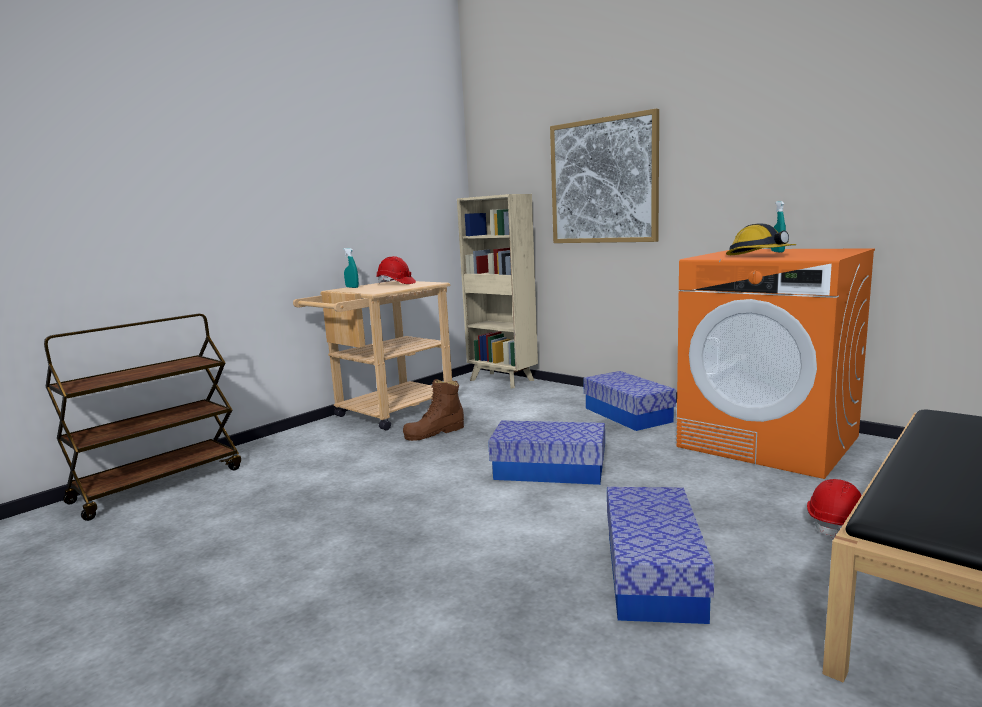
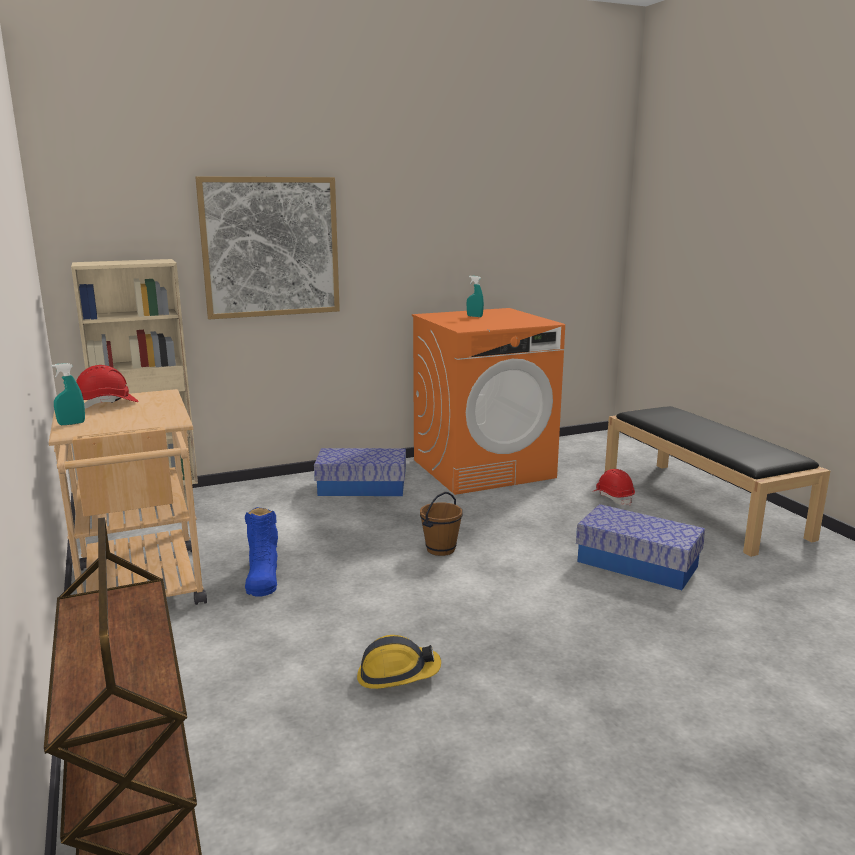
camera: 65 degrees left, 5 degrees up
(434, 432) = (262, 577): brown boot -> blue boot
(549, 470) = (440, 549): storage box -> brown bucket
(759, 256) = (493, 323): hard hat -> hard hat (397, 674)

